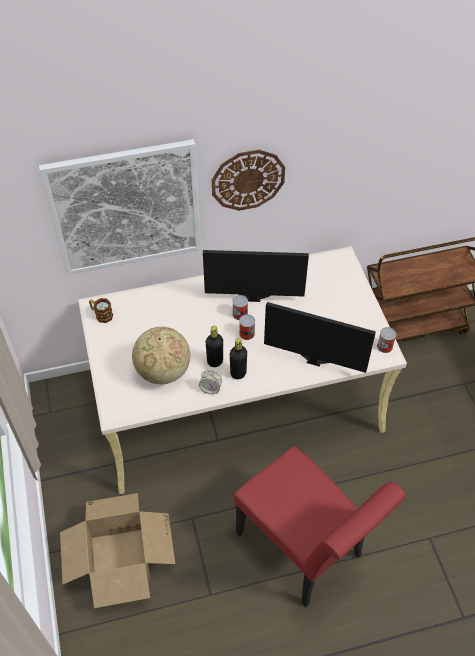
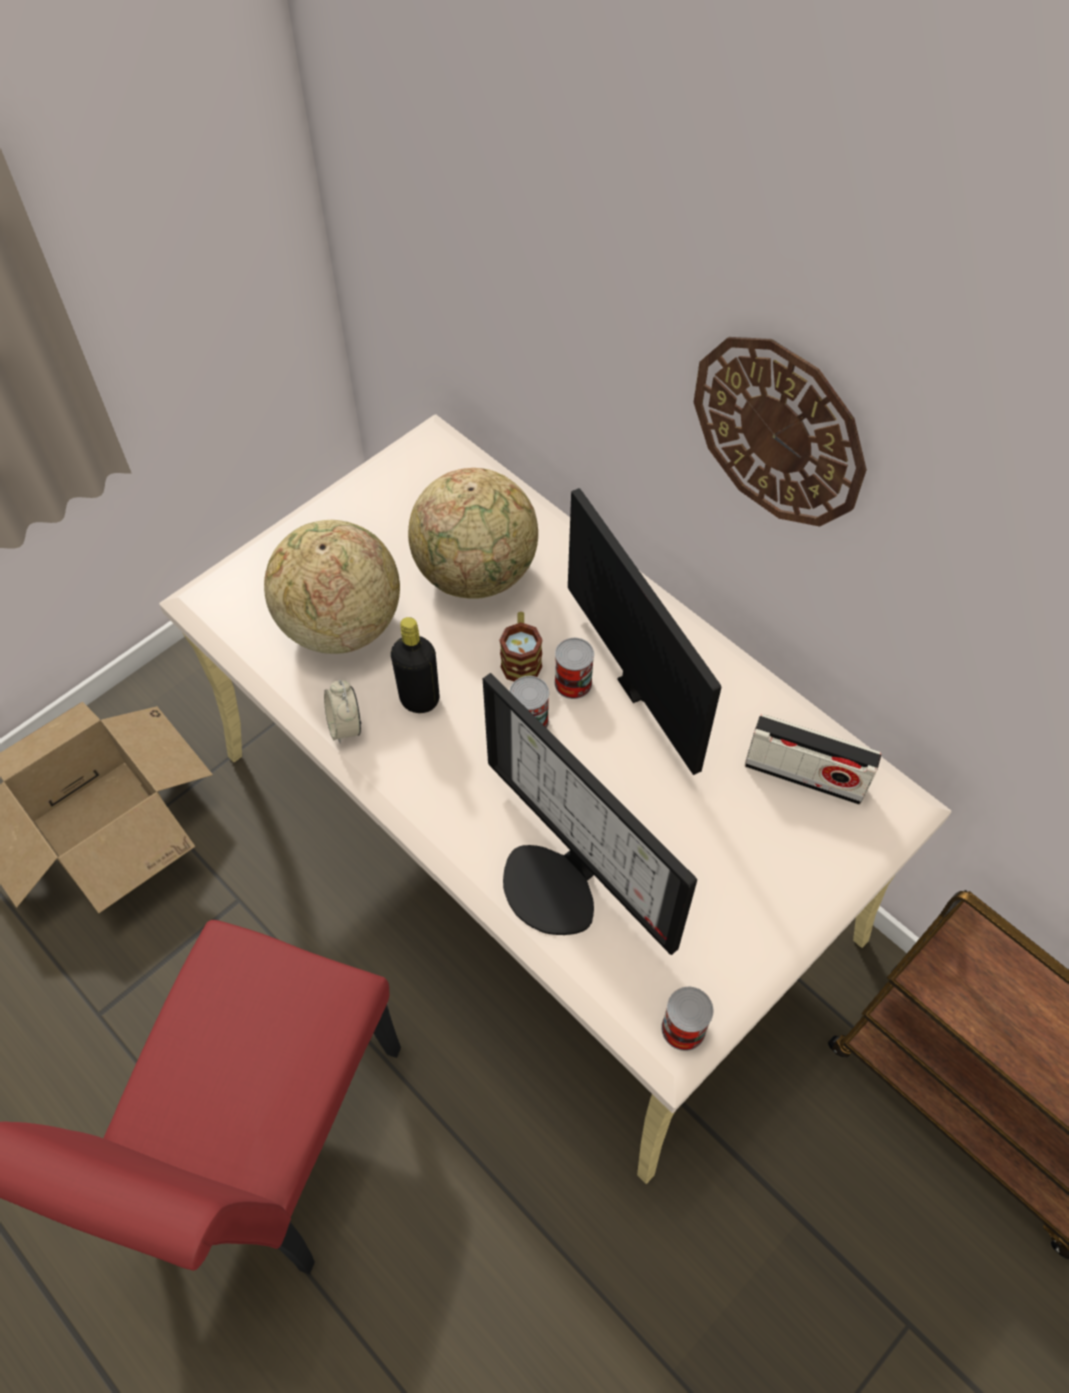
camera: 60 degrees right, 5 degrees up
(101, 315) = (415, 462): mug -> mug (521, 658)
(126, 208) = (537, 288): picture -> none
(171, 320) = (476, 573): none -> globe
(238, 373) = (414, 756): black bottle -> none
(315, 354) = (559, 884): monitor -> monitor turned 150 degrees clockwise
(318, 272) = (804, 776): none -> radio

